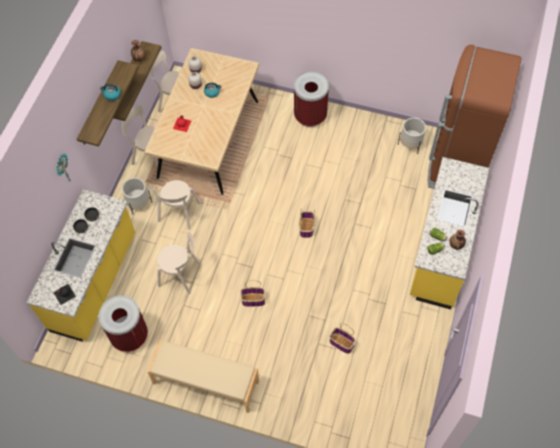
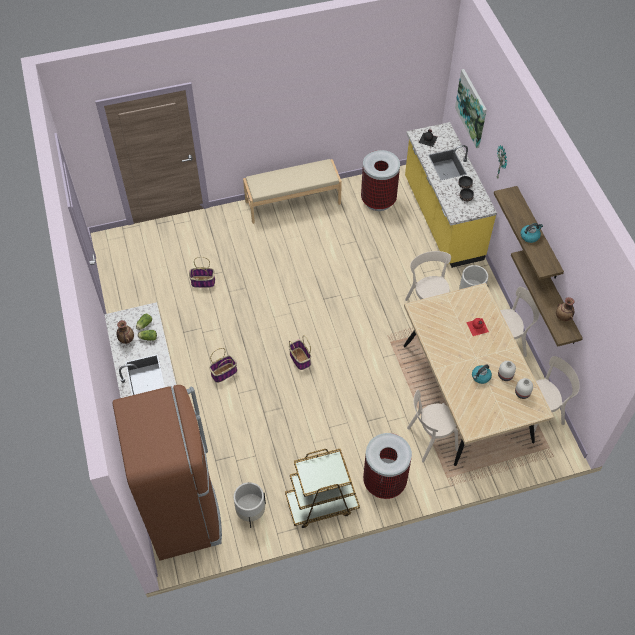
camera: 145 degrees right, 5 degrees down
(27, 238) = (472, 108): none -> picture
(181, 275) = (378, 261): beige chair -> beige chair (430, 439)
(253, 300) = (302, 274): basket -> basket (224, 372)
(360, 125) = (321, 504): none -> brown cart

